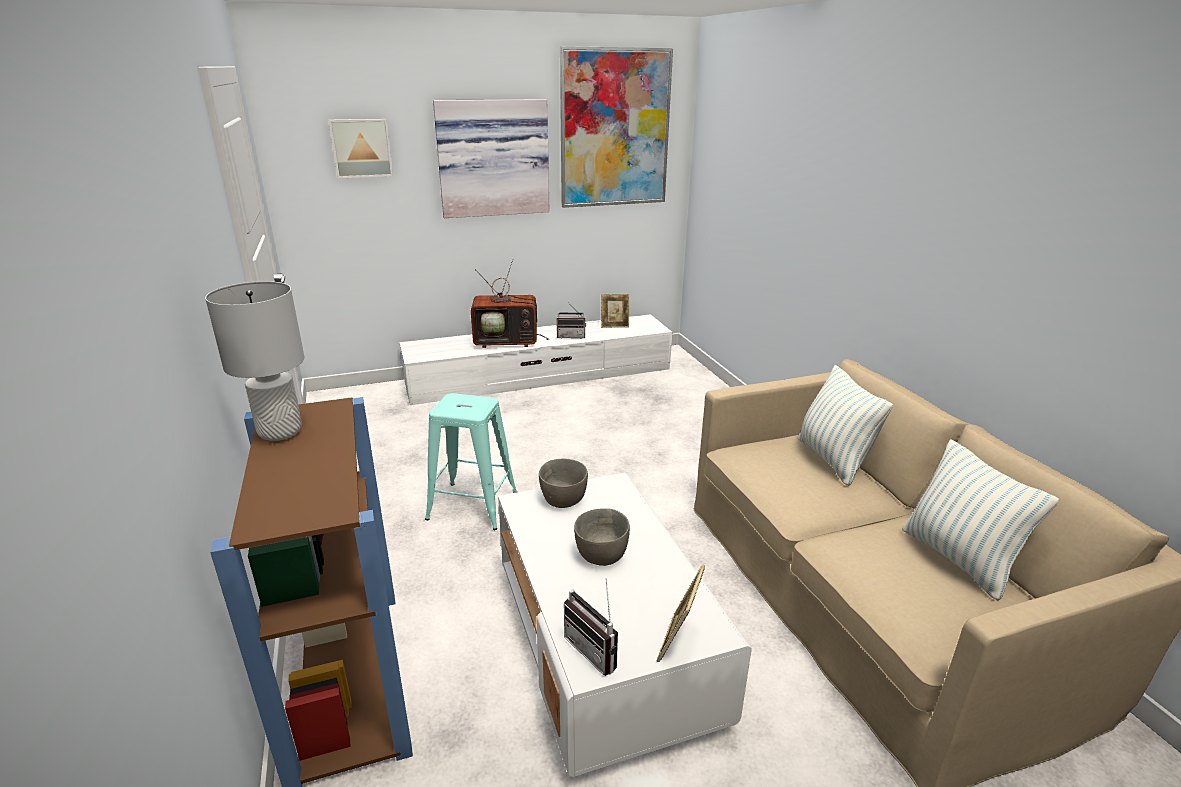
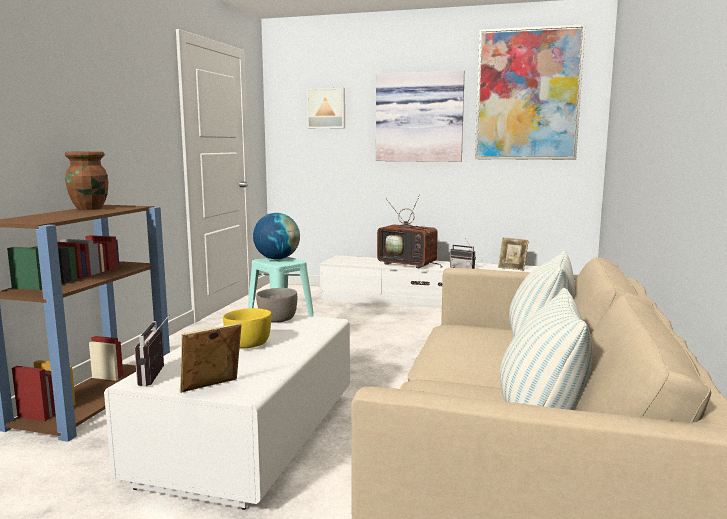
camera: 35 degrees right, 15 degrees down
(281, 434) = (90, 208): grey table lamp -> brown vase
(457, 403) = (277, 259): none -> globe
(600, 555) = (247, 345): grey bowl -> yellow bowl

